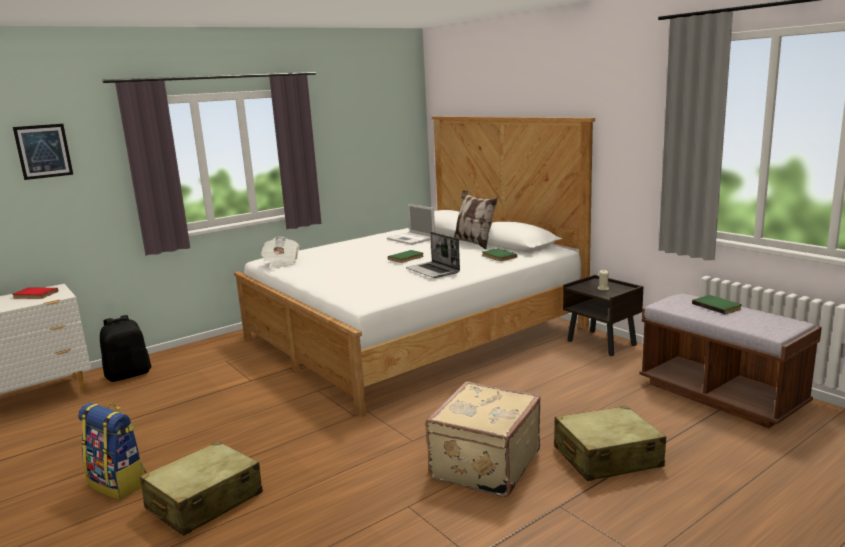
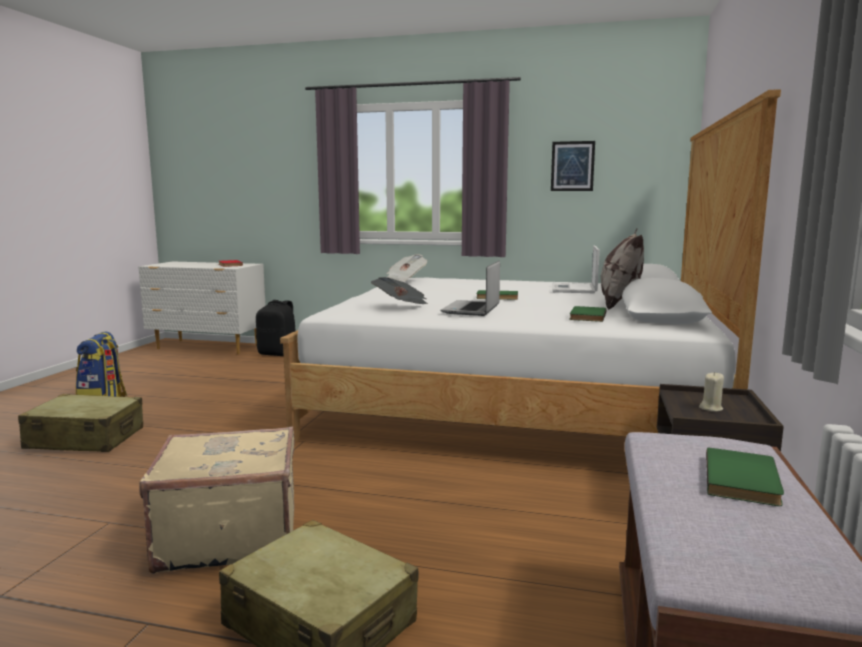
camera: 50 degrees right, 5 degrees down
(43, 151) = (264, 149): picture -> picture (572, 166)
(390, 283) = (402, 307): none -> newspaper

